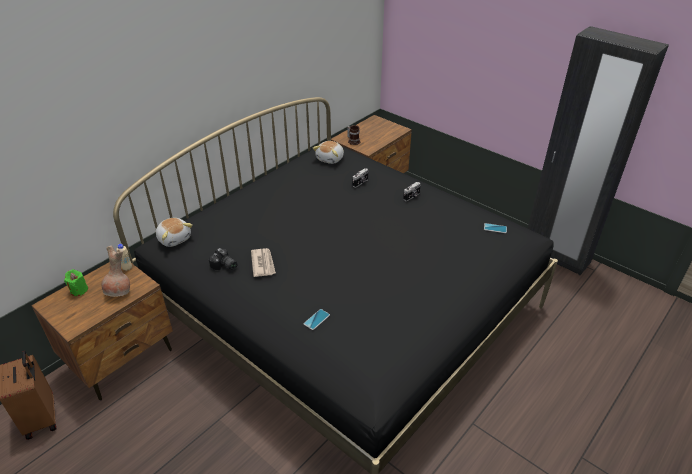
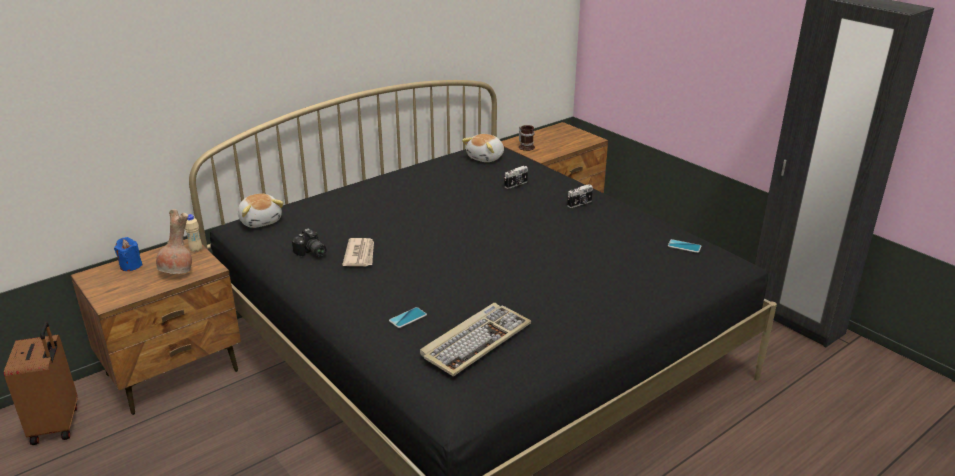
camera: 10 degrees right, 10 degrees down
(79, 290) = (131, 266): green candle -> blue candle
(372, 334) = (476, 341): none -> keyboard

